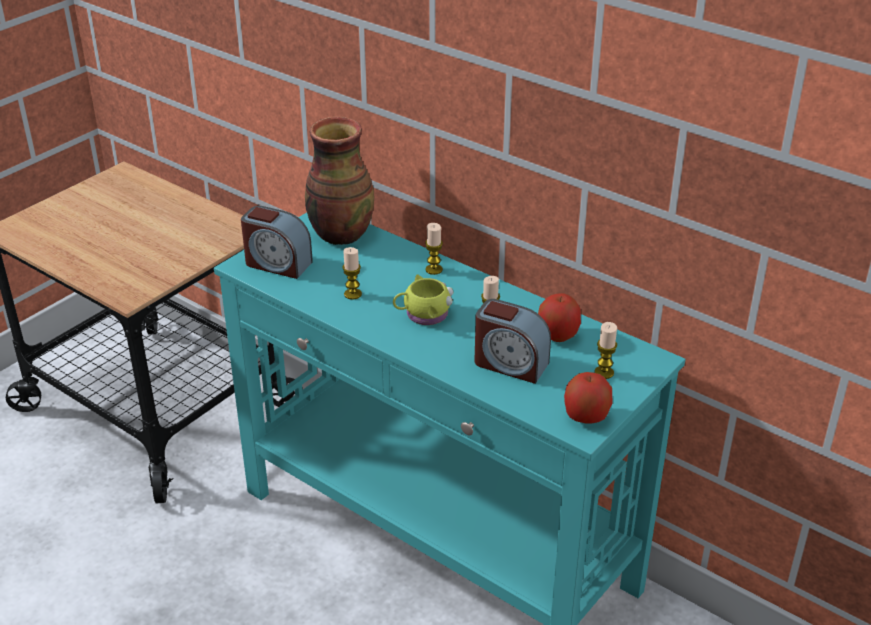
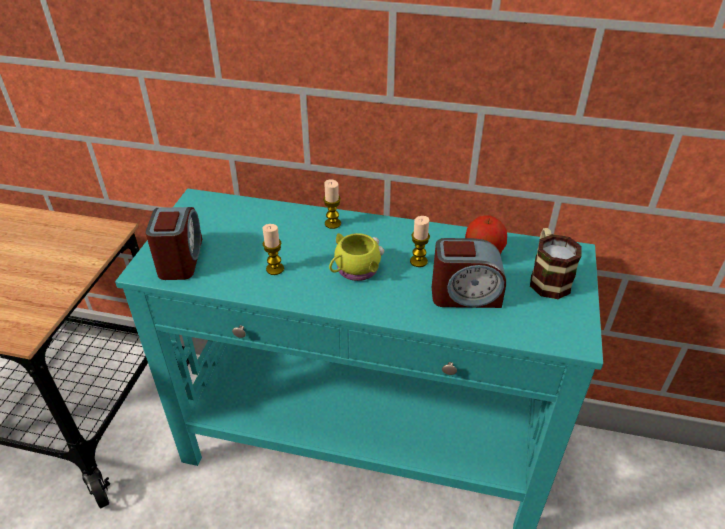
camera: 25 degrees left, 5 degrees up
(277, 264) = (180, 259): alarm clock -> alarm clock turned 90 degrees counterclockwise
(340, 234) = (224, 213): vase -> none
(586, 417) = (568, 326): apple -> none
(604, 372) = (547, 278): candle -> mug

